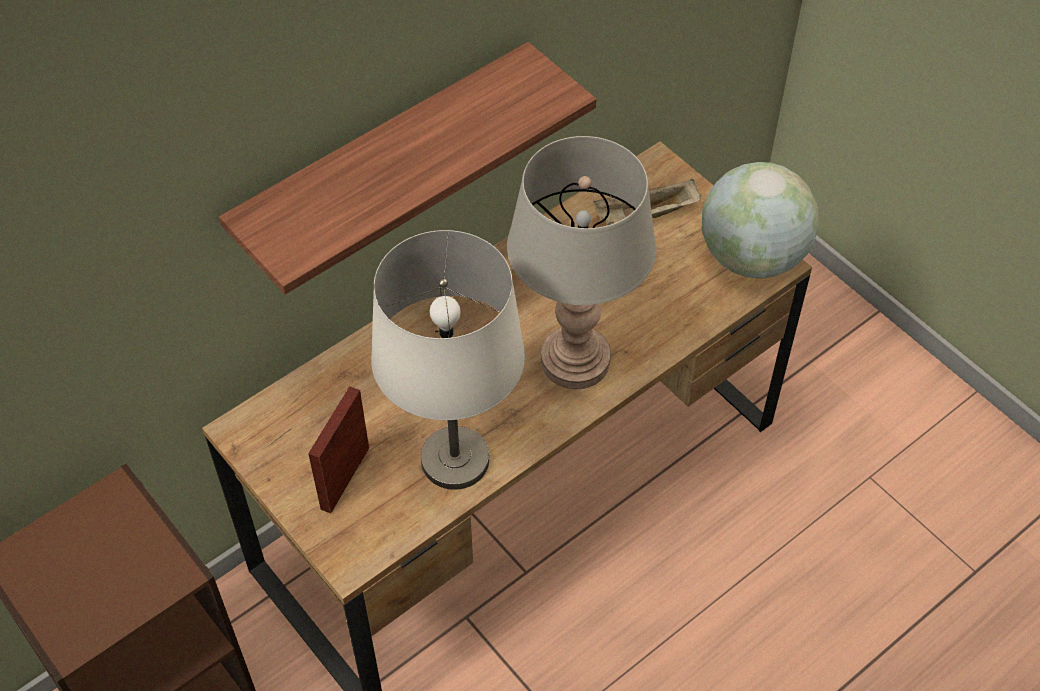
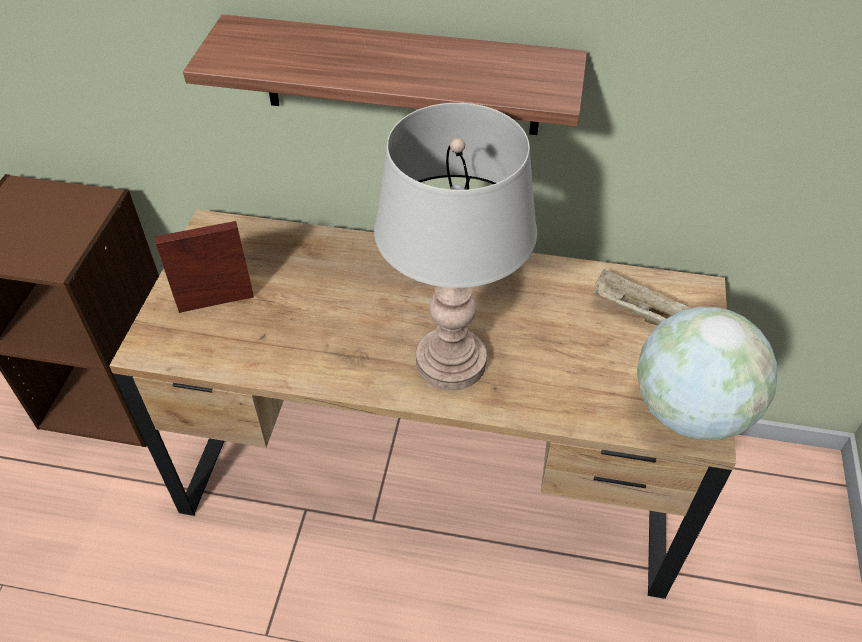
camera: 50 degrees right, 5 degrees down
(456, 461) = (286, 351): white table lamp -> none

